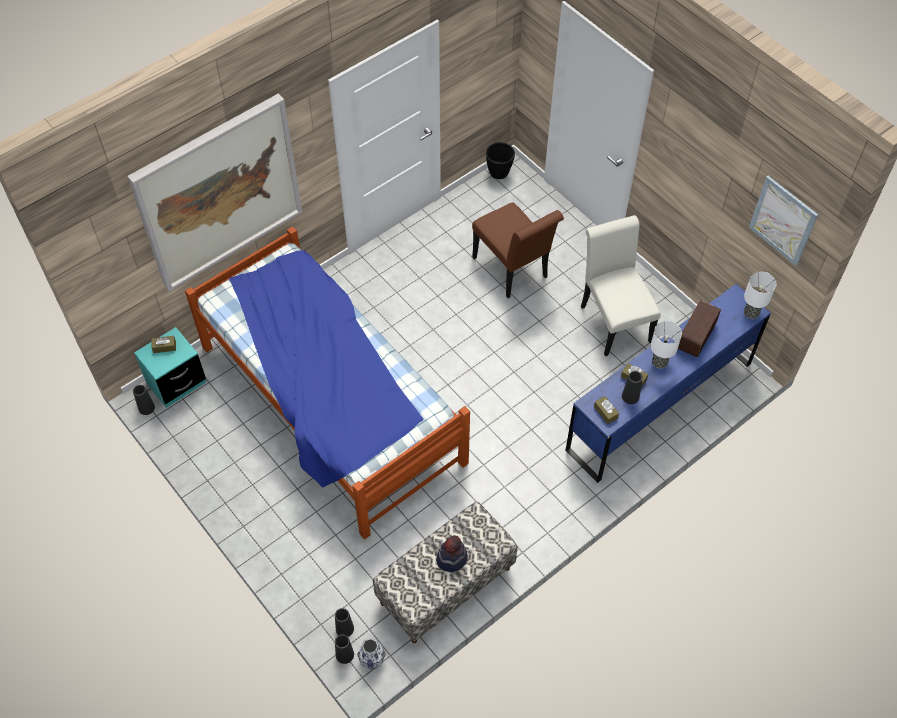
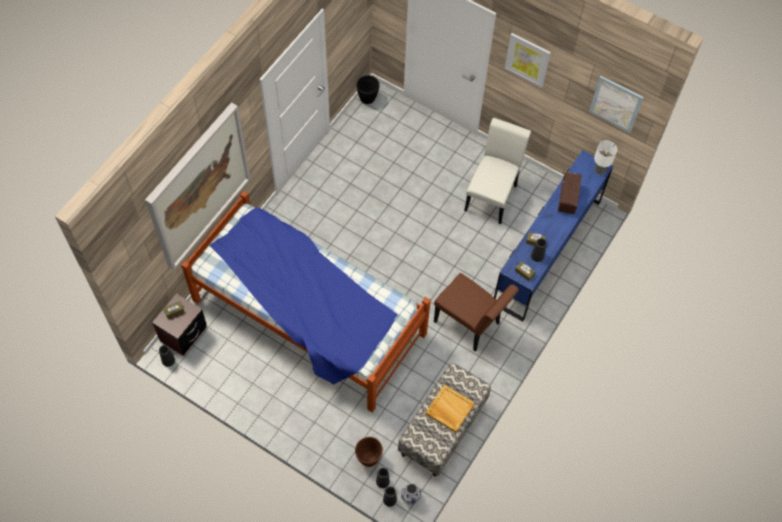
camera: 20 degrees left, 5 degrees up
(176, 383) = (183, 334): turquoise nightstand -> brown nightstand
(338, 595) = (368, 459): none -> brown planter
(451, 558) = (449, 409): hat -> beige tray
(513, 271) = (406, 175): brown chair -> brown chair (470, 325)
(613, 319) = (492, 194): white chair -> white chair turned 60 degrees clockwise
(659, 361) = (548, 224): table lamp -> none
(684, 142) = (527, 59): none -> picture

